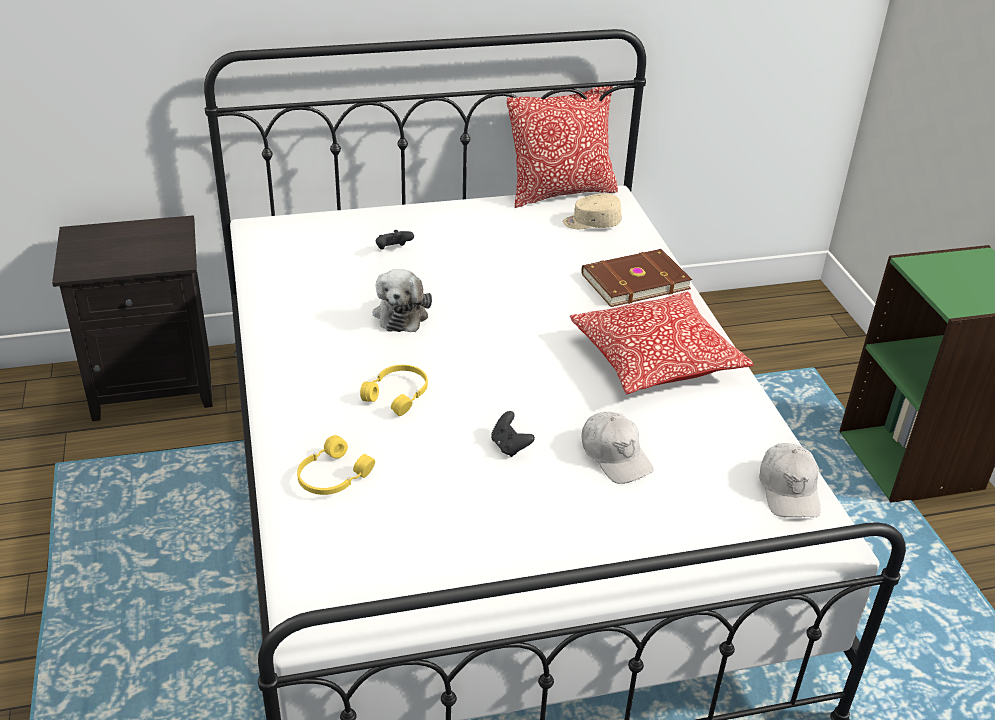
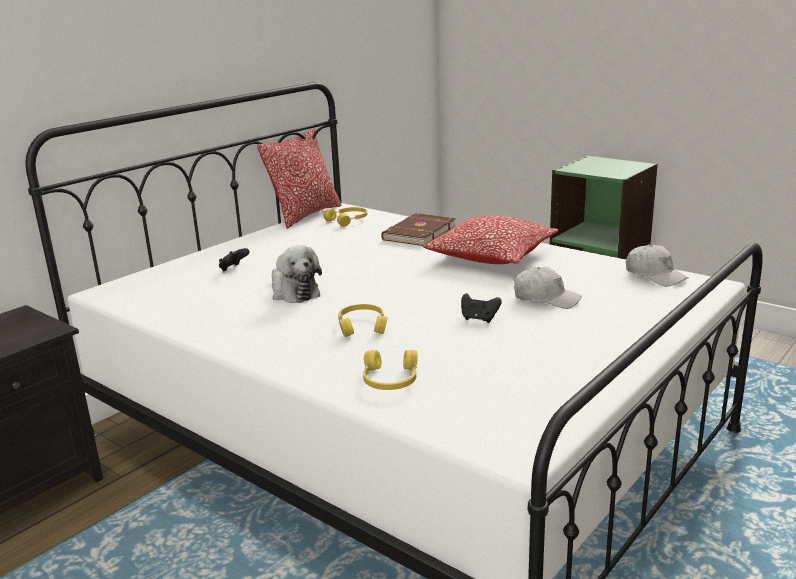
camera: 35 degrees left, 15 degrees down
(591, 223) = (348, 220): beige cap -> yellow headphones

